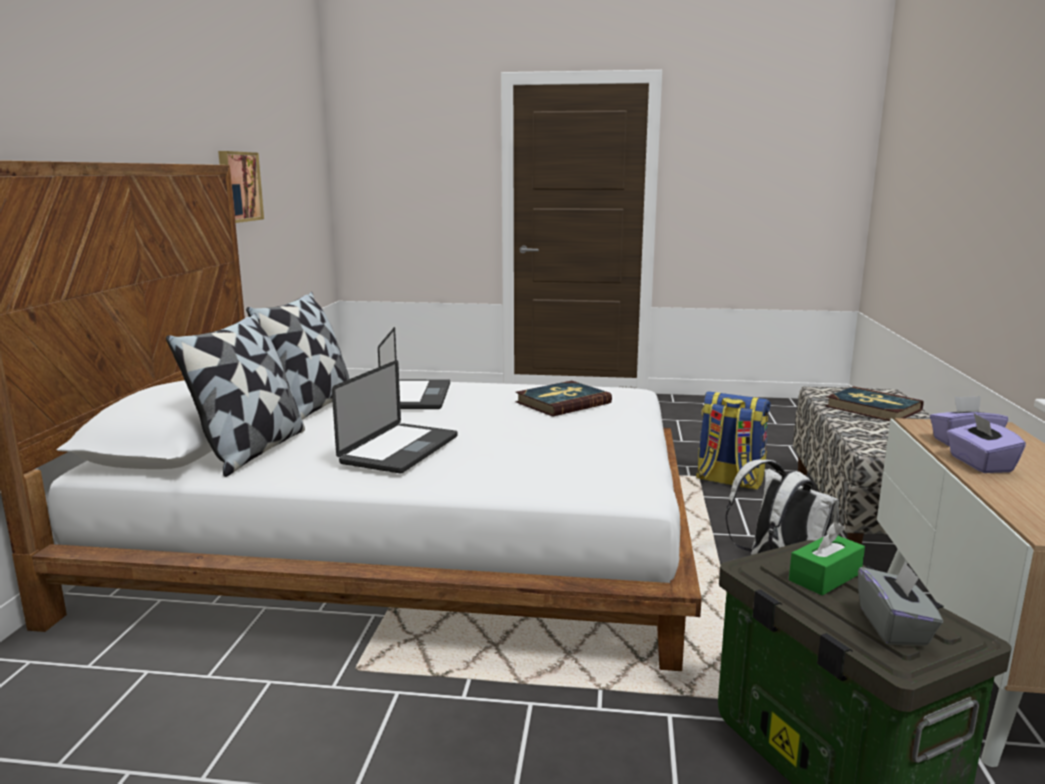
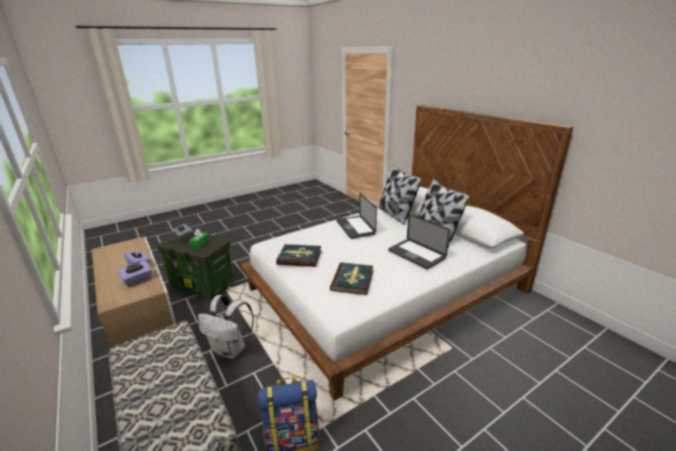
camera: 140 degrees right, 10 degrees up
(238, 186) = (609, 146): picture -> none
(872, 408) = (166, 402): book -> book (299, 257)

